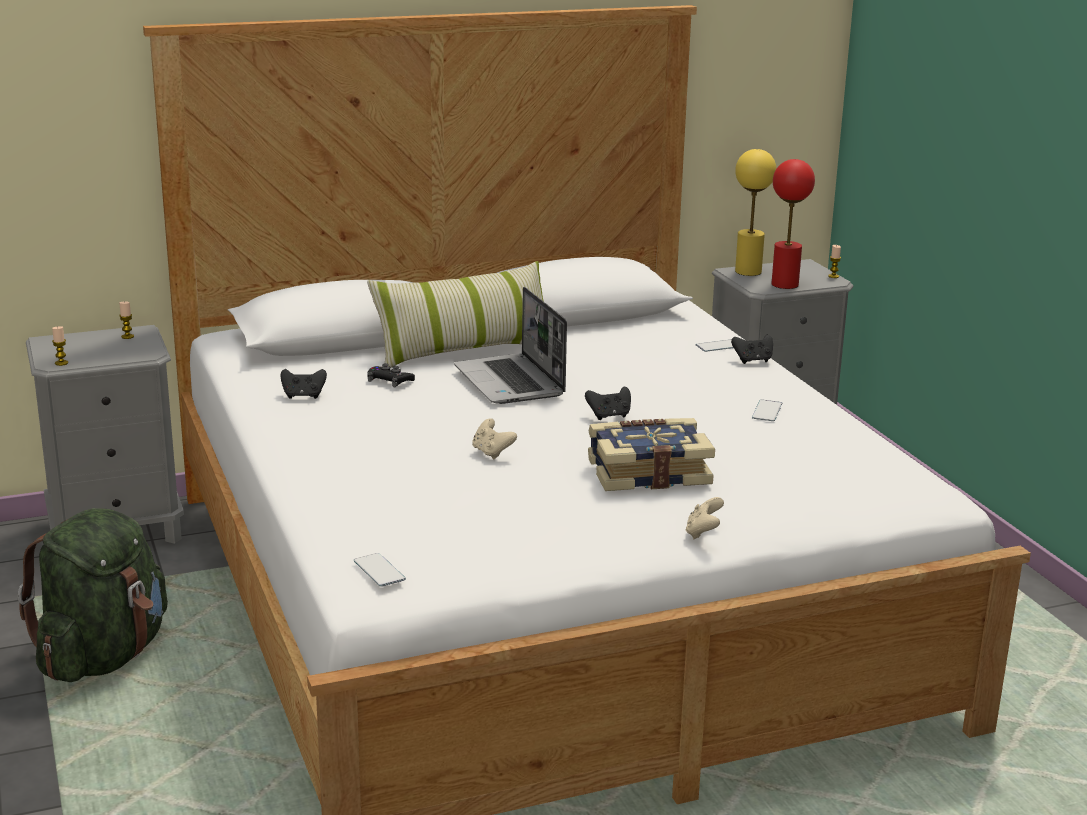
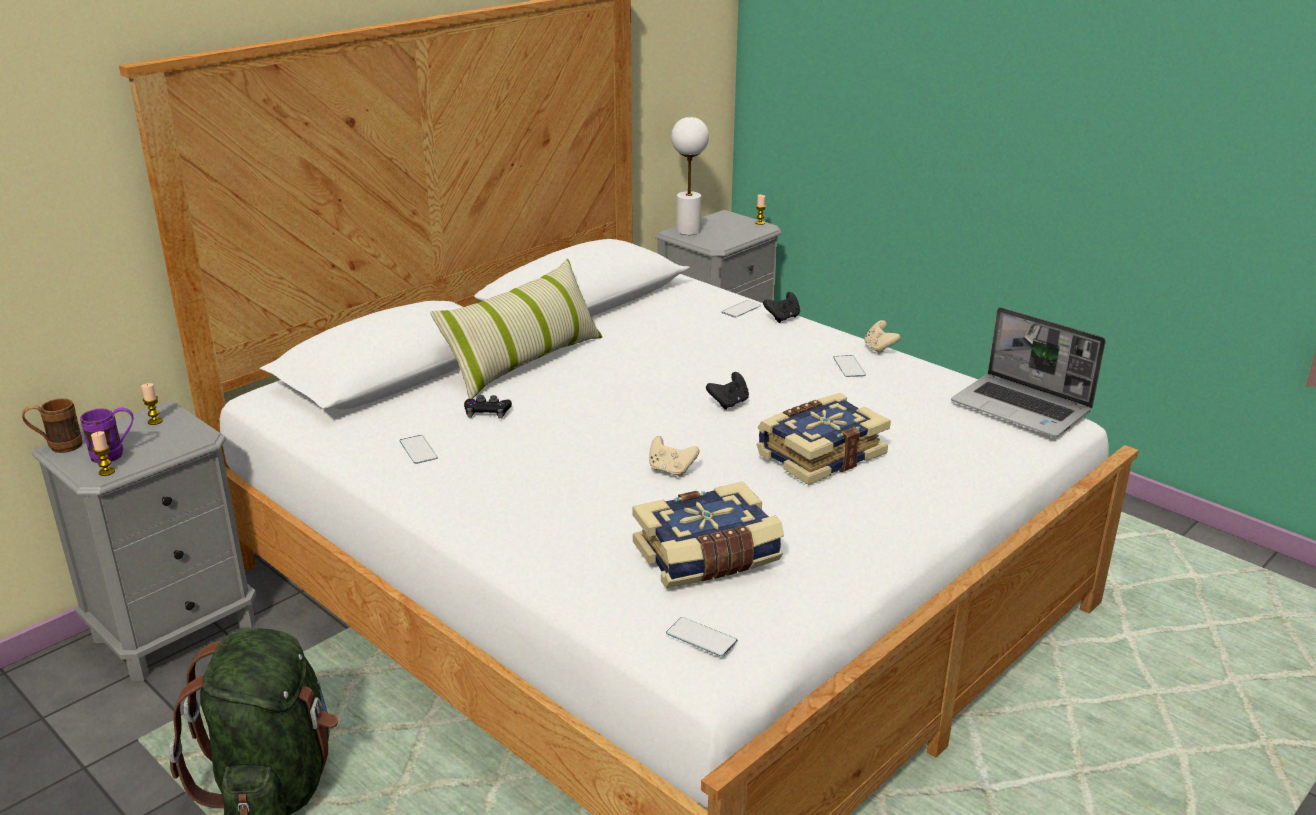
camera: 25 degrees left, 5 degrees up
(44, 340) = (58, 447): none -> brown mug
(78, 353) = (115, 455): none -> purple mug
(303, 396) = (418, 450): black game controller -> phone
(447, 518) = (708, 557): none -> book
(511, 382) = (606, 387): laptop -> laptop (1022, 408)
(703, 533) = (929, 506): beige game controller -> beige game controller (879, 349)
(748, 271) = (688, 231): yellow table lamp -> white table lamp
(784, 284) = (730, 238): red table lamp -> none

